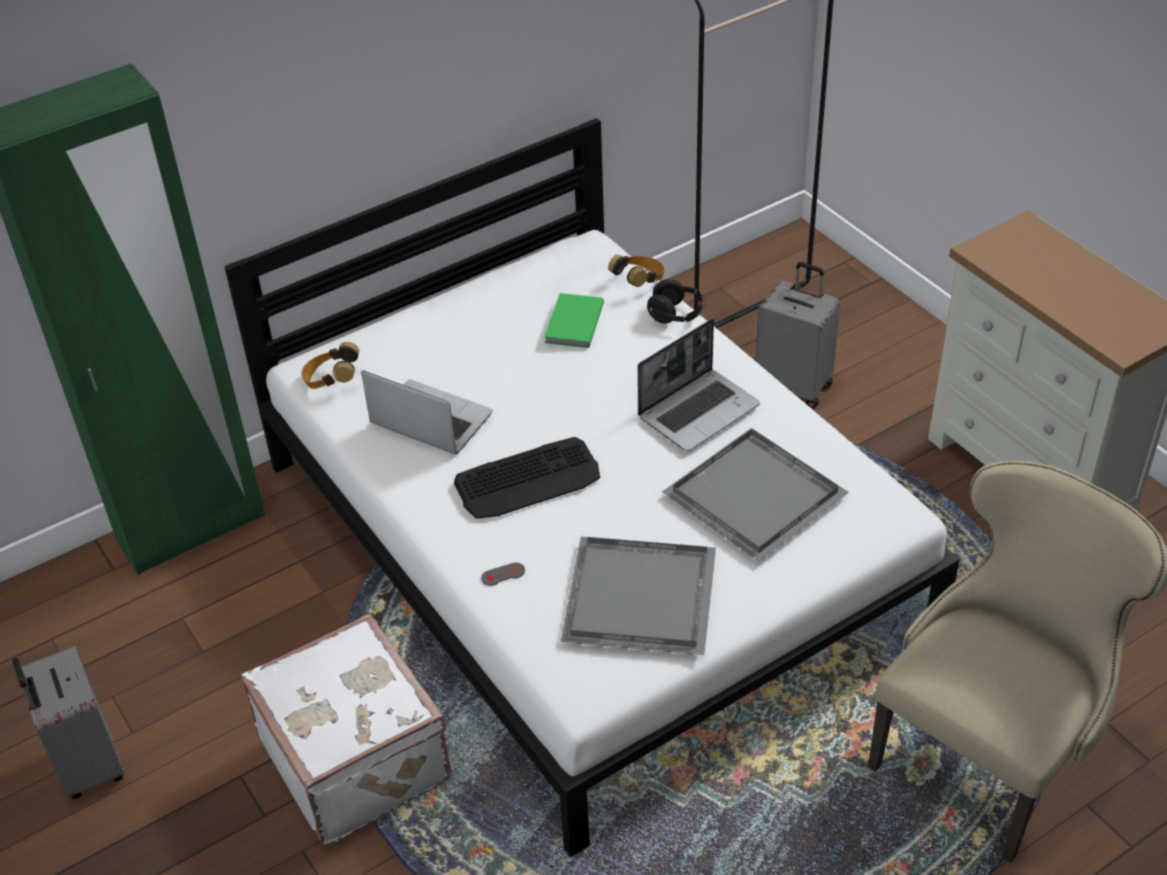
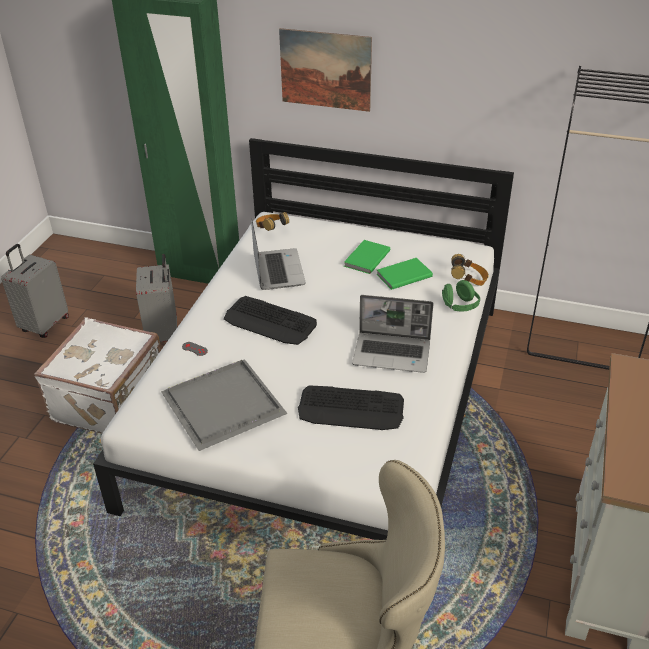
camera: 50 degrees right, 5 degrees down
(317, 104) = (325, 70): none -> picture
(500, 334) = (365, 258): none -> green book
(676, 315) = (459, 306): black headphones -> green headphones
(754, 494) = (351, 409): grey tray -> keyboard
(794, 385) = (542, 414): grey suitcase -> grey suitcase (164, 335)

